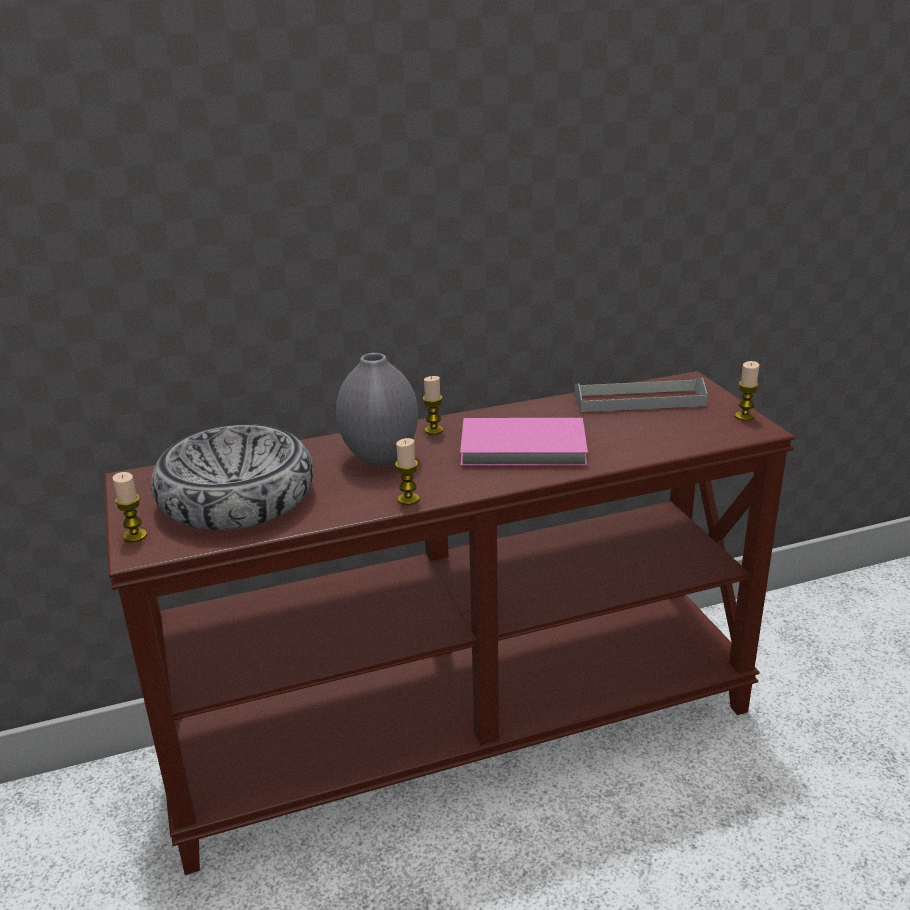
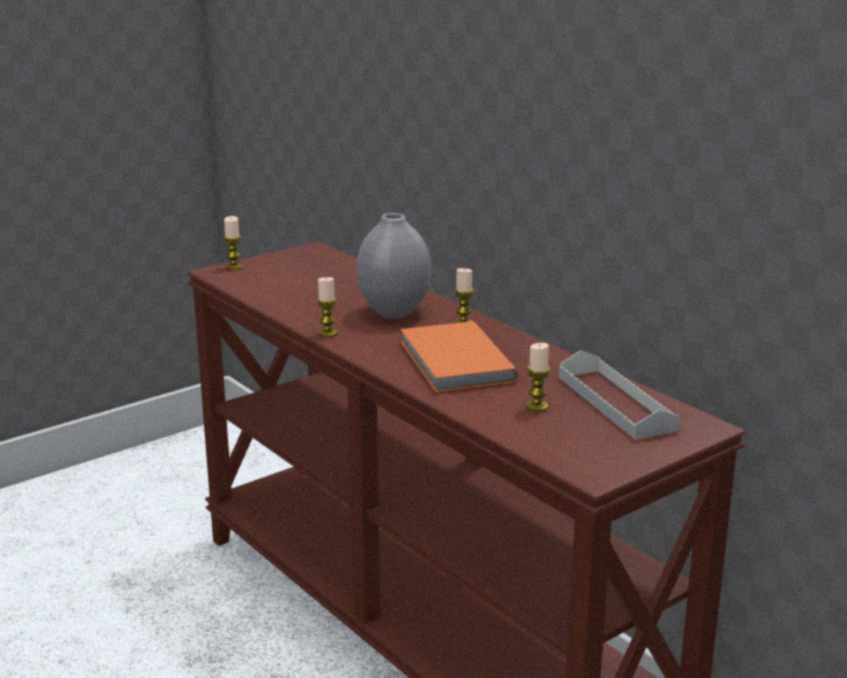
camera: 70 degrees right, 5 degrees down
(237, 498) = (300, 281): bowl -> none
(525, 448) = (454, 362): pink book -> orange book
(744, 416) = (623, 463): candle -> candle (537, 406)

